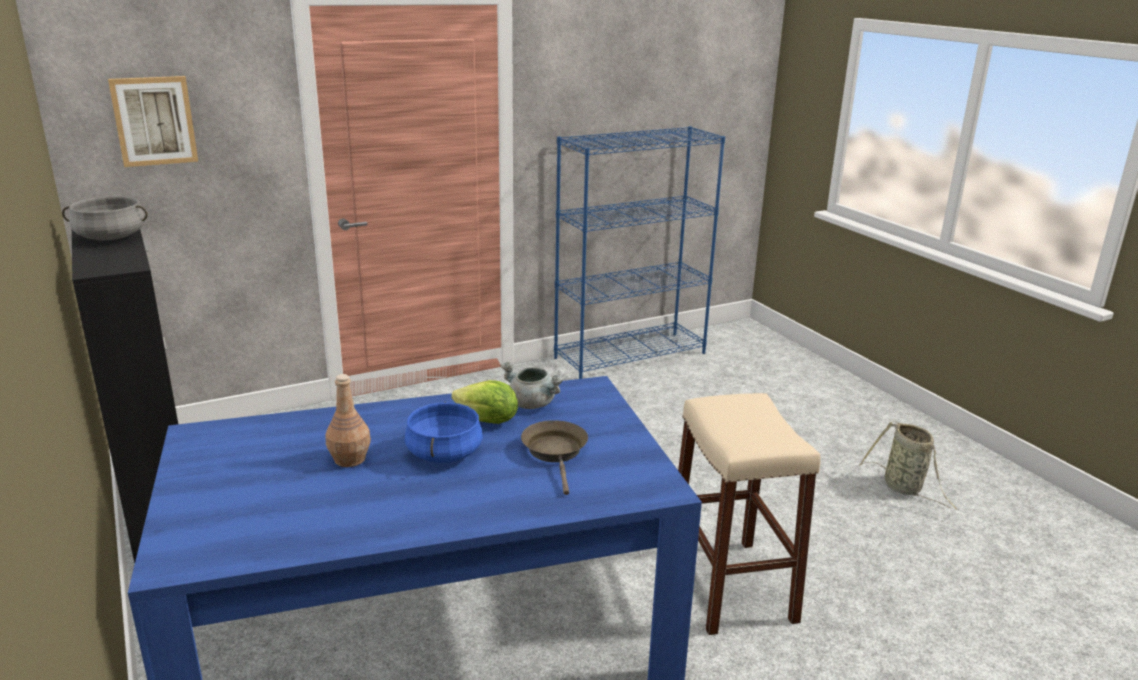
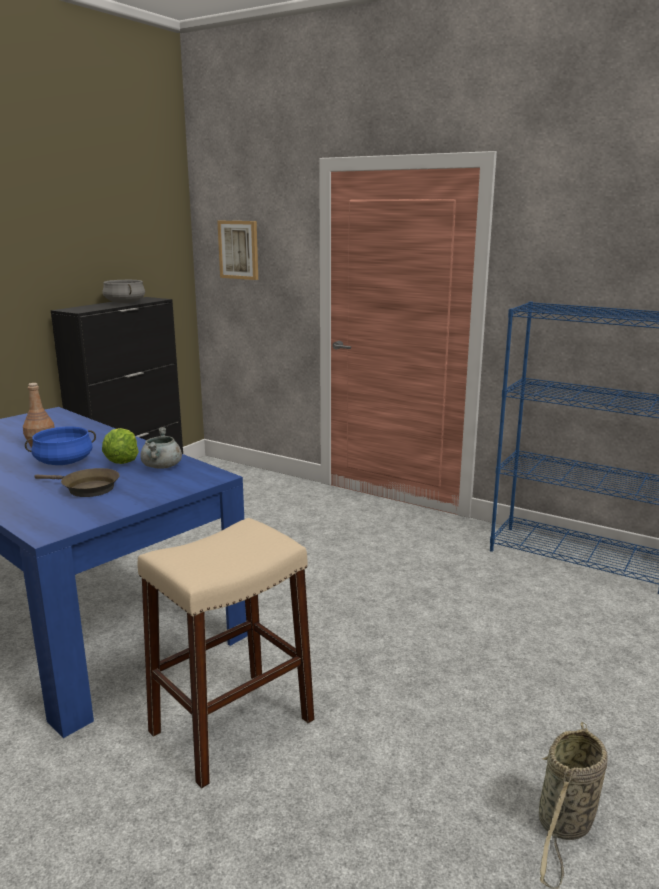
camera: 60 degrees right, 5 degrees down
(556, 453) = (86, 488): brown frying pan -> brown frying pan turned 60 degrees clockwise

